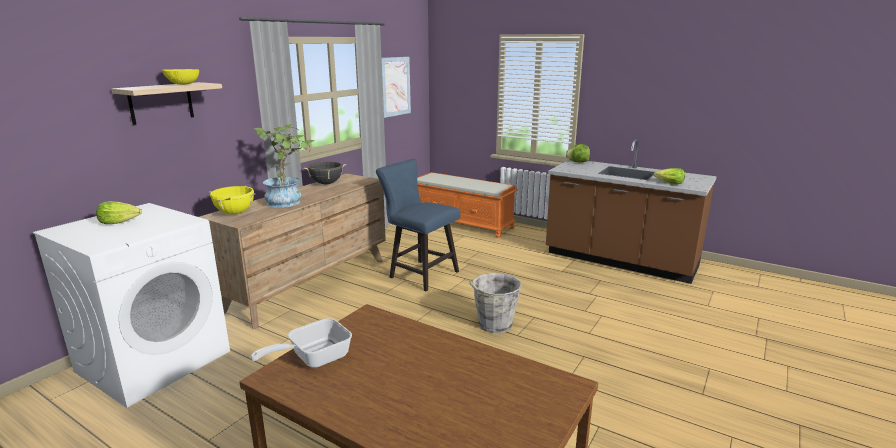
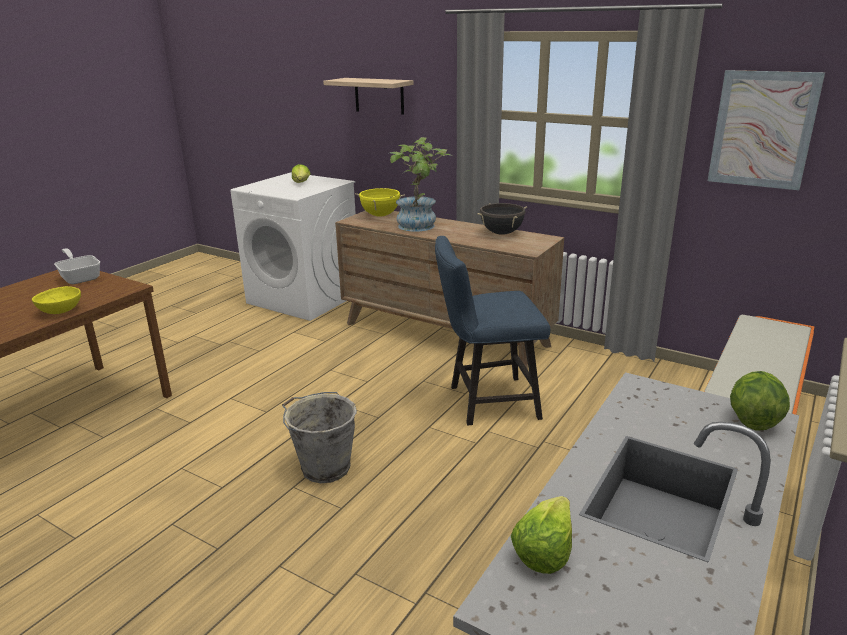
camera: 90 degrees right, 5 degrees up
(183, 84) = (379, 80): yellow bowl -> yellow bowl (60, 311)
(419, 274) = (486, 402): blue chair -> blue chair turned 135 degrees counterclockwise

